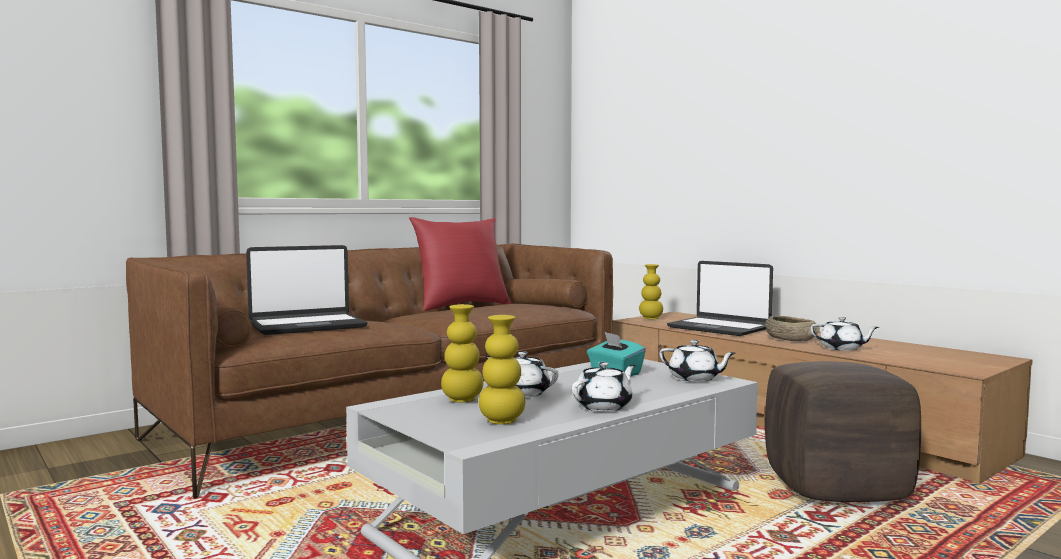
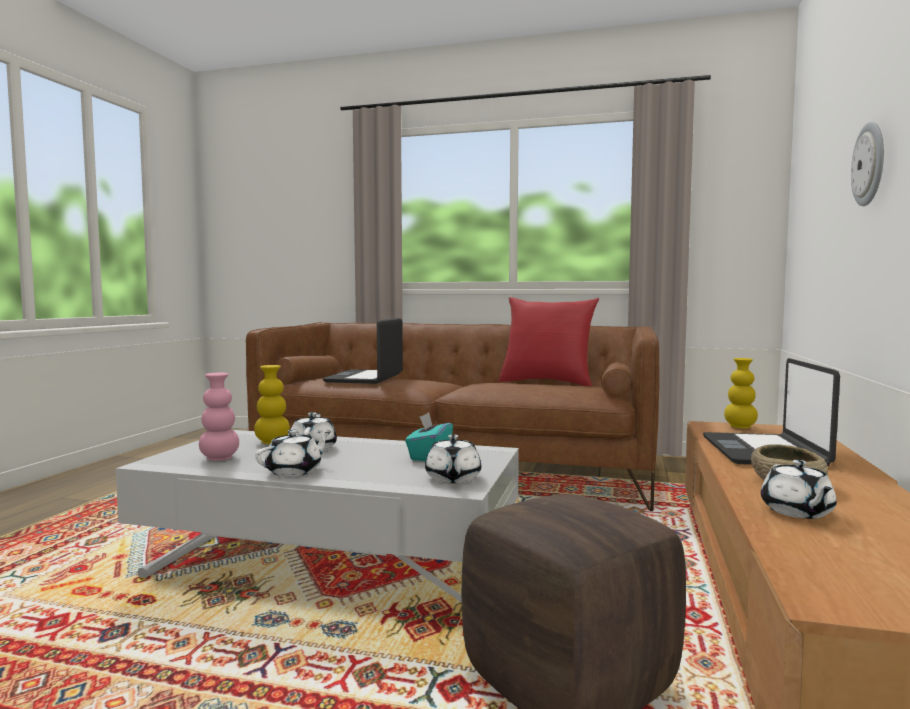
camera: 55 degrees right, 0 degrees up
(307, 326) = (365, 378): laptop -> laptop turned 75 degrees clockwise
(502, 421) = (219, 458): yellow vase -> pink vase
(604, 406) = (295, 471): white teapot -> white teapot turned 60 degrees counterclockwise
(726, 126) = (870, 164): none -> wall clock

